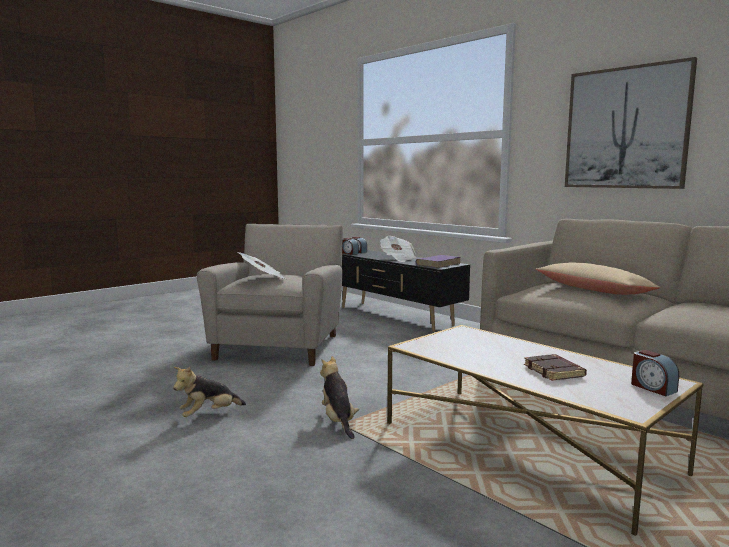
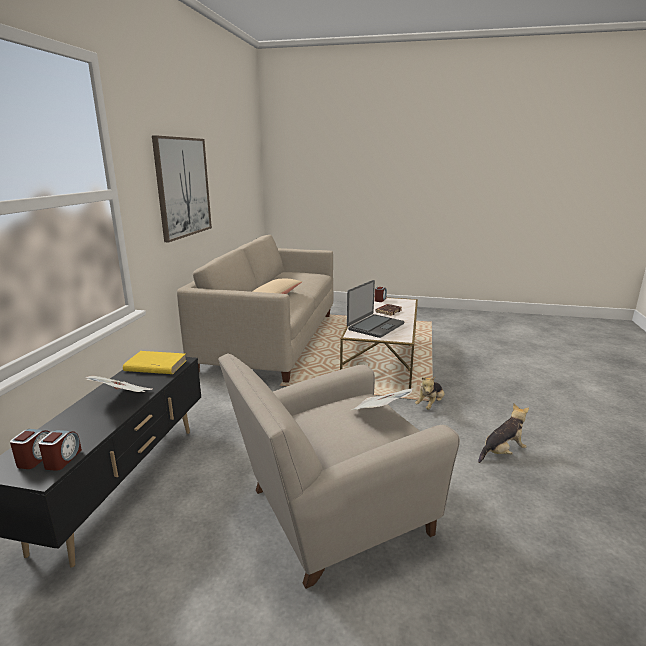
camera: 125 degrees left, 10 degrees up
(209, 415) = (502, 452): plush toy -> plush toy turned 45 degrees counterclockwise
(438, 264) = (155, 366): purple book -> yellow book
(481, 345) = (375, 326): none -> laptop

